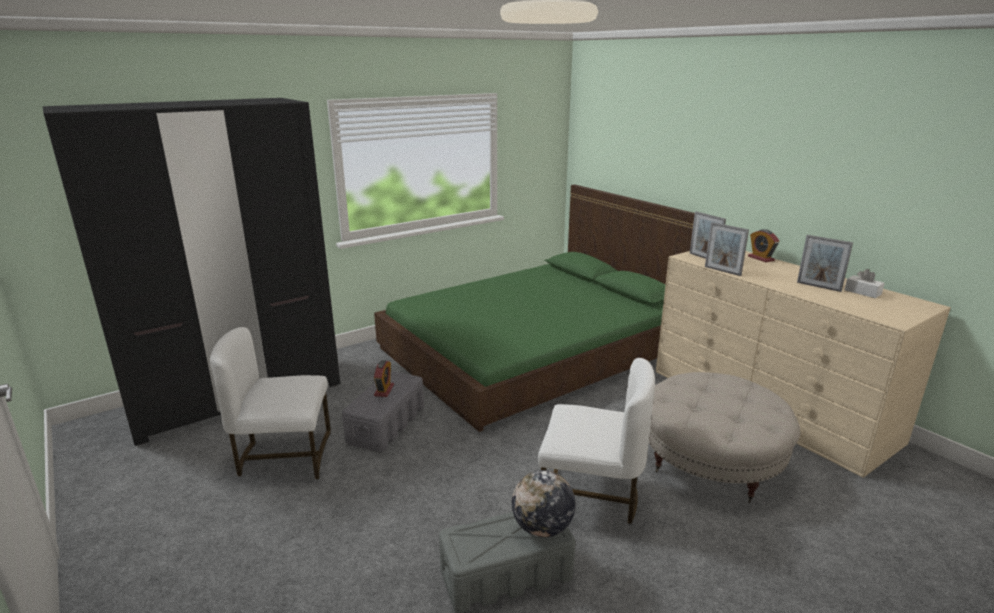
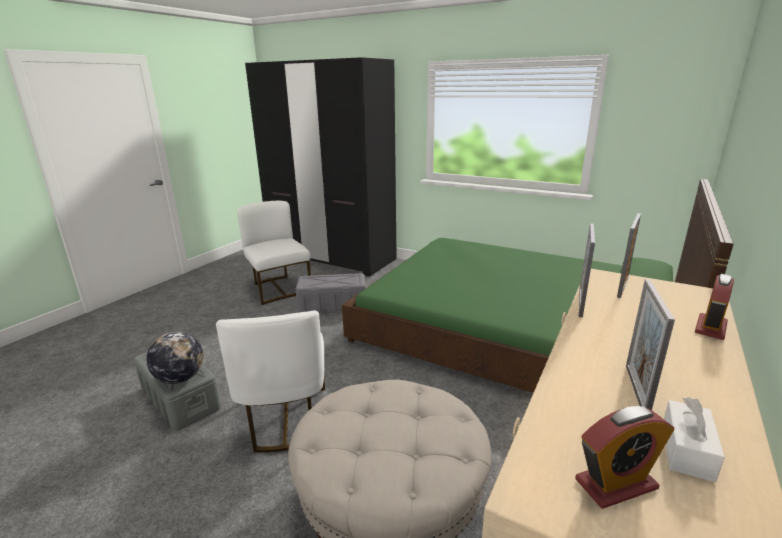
camera: 65 degrees right, 0 degrees up
(384, 390) = (333, 279): alarm clock -> alarm clock (616, 484)

